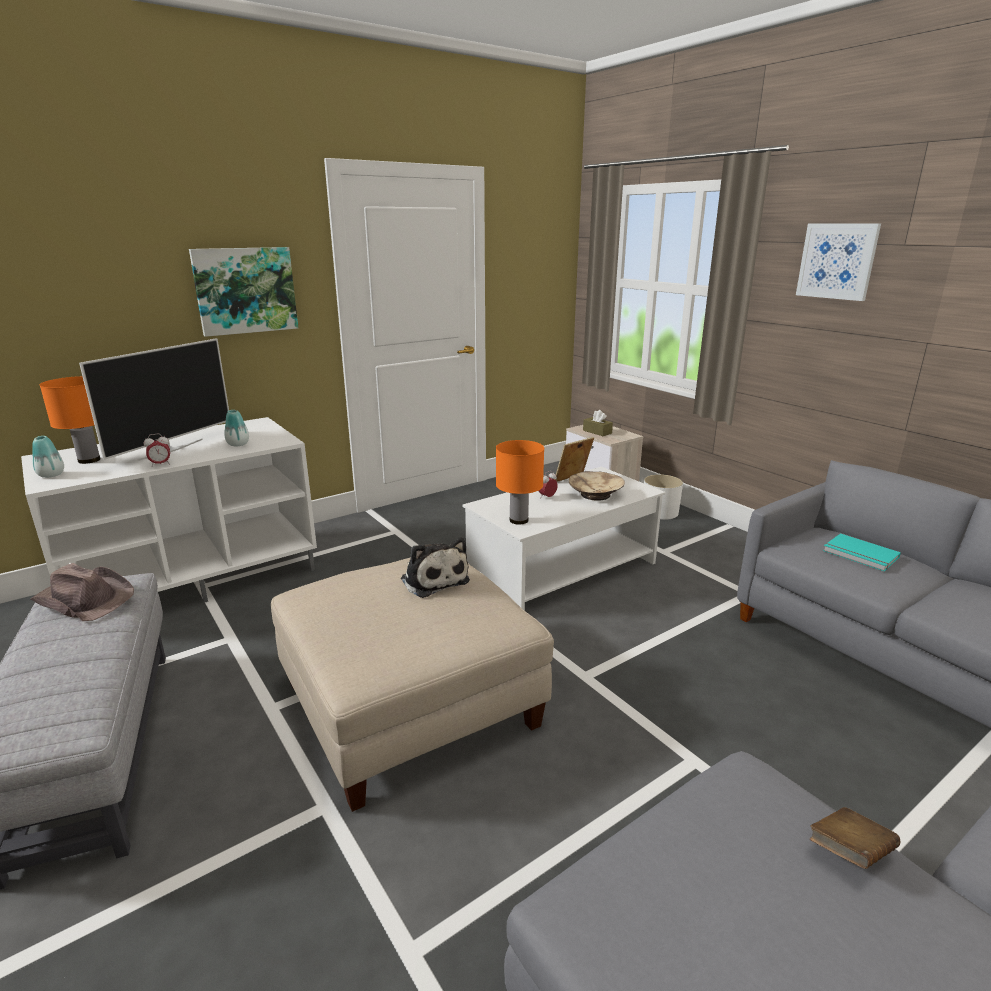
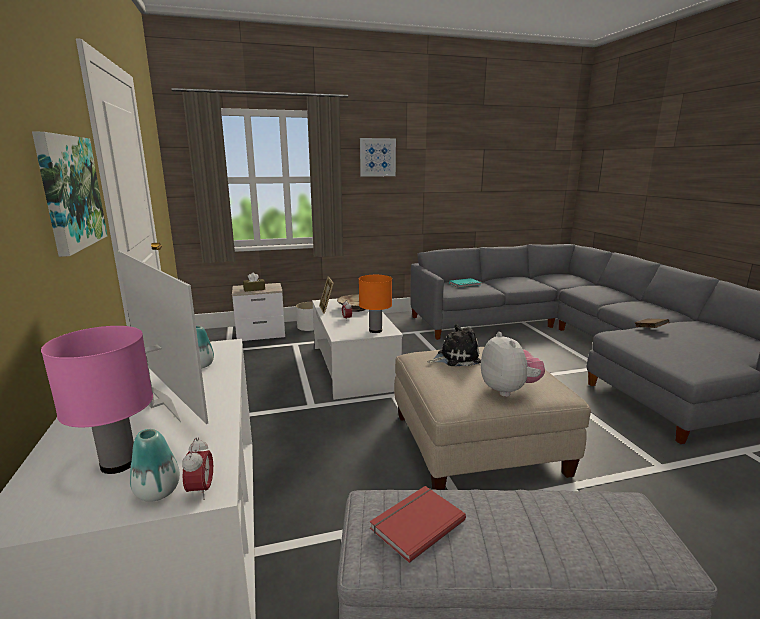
camera: 70 degrees left, 5 degrees down
(85, 599) = (415, 523): brown hat -> red book
(88, 460) = (118, 464): orange table lamp -> pink table lamp
(160, 464) = (220, 406): alarm clock -> alarm clock (201, 490)
(344, 628) = (508, 390): none -> plush toy

